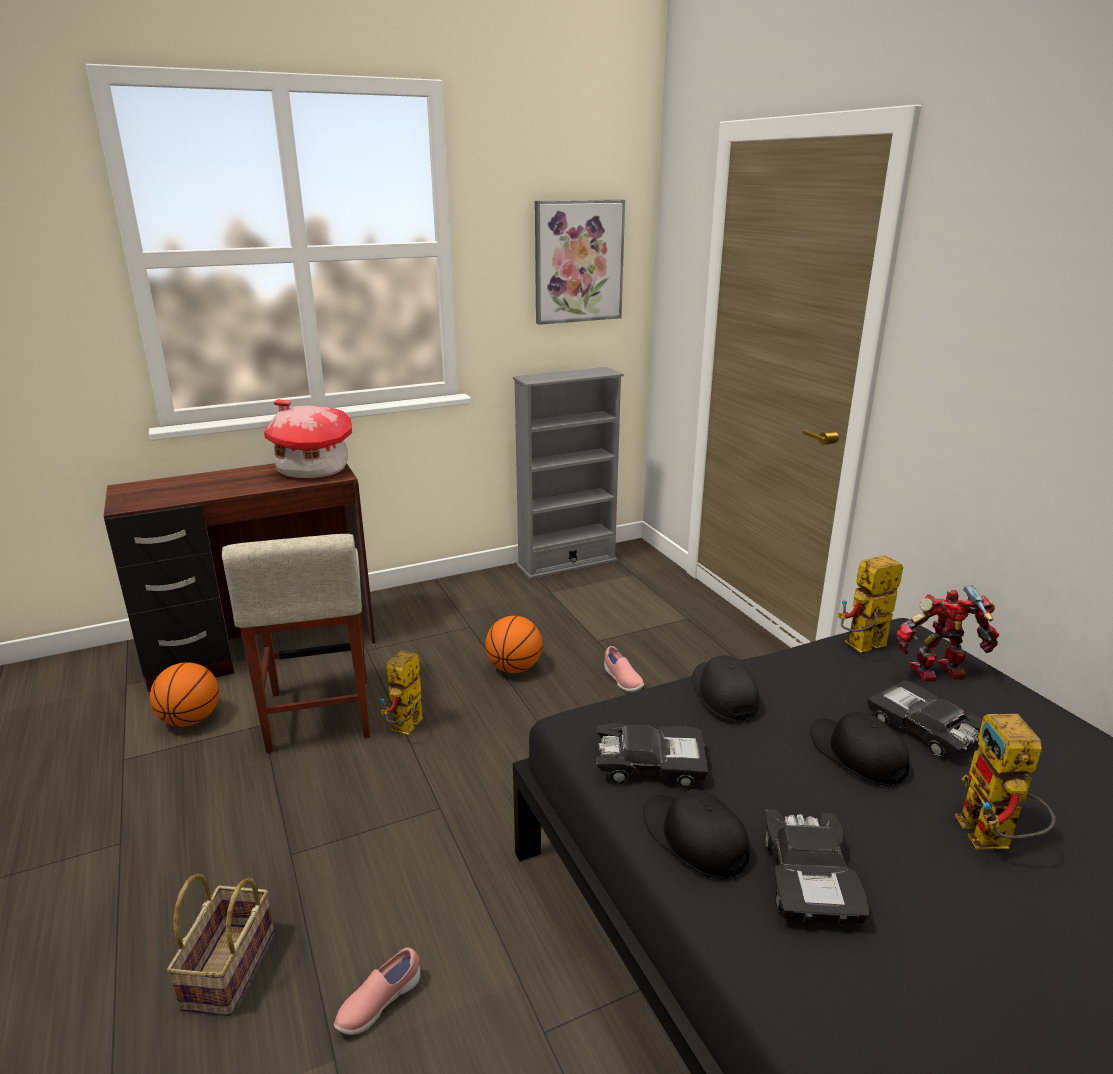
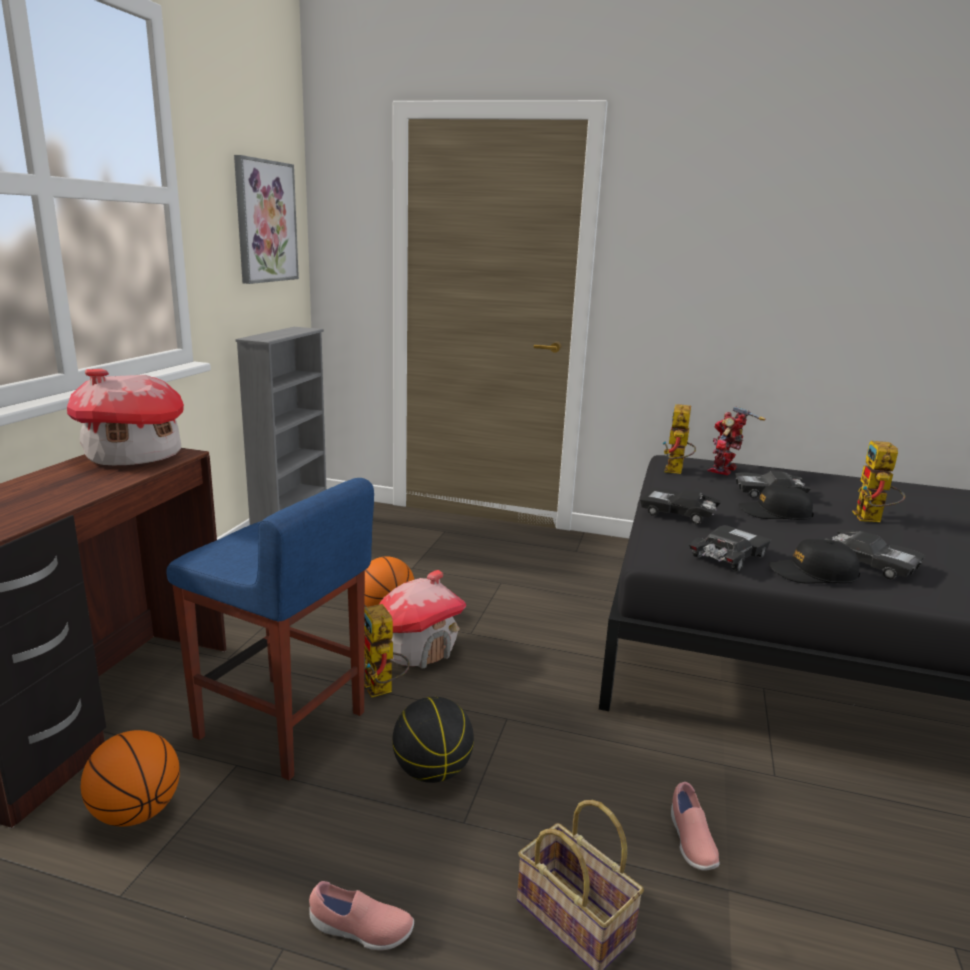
camera: 50 degrees left, 5 degrees down
(319, 715) = (283, 725): beige stool -> blue stool
(333, 807) = (432, 772): none -> basketball
(481, 713) = (419, 649): none -> toy house
(622, 680) = (473, 583): pink shoe -> pink shoe (360, 931)
(723, 694) = (679, 513): black cap -> black toy car
(993, 841) = (872, 520): toy robot -> toy robot turned 60 degrees clockwise

